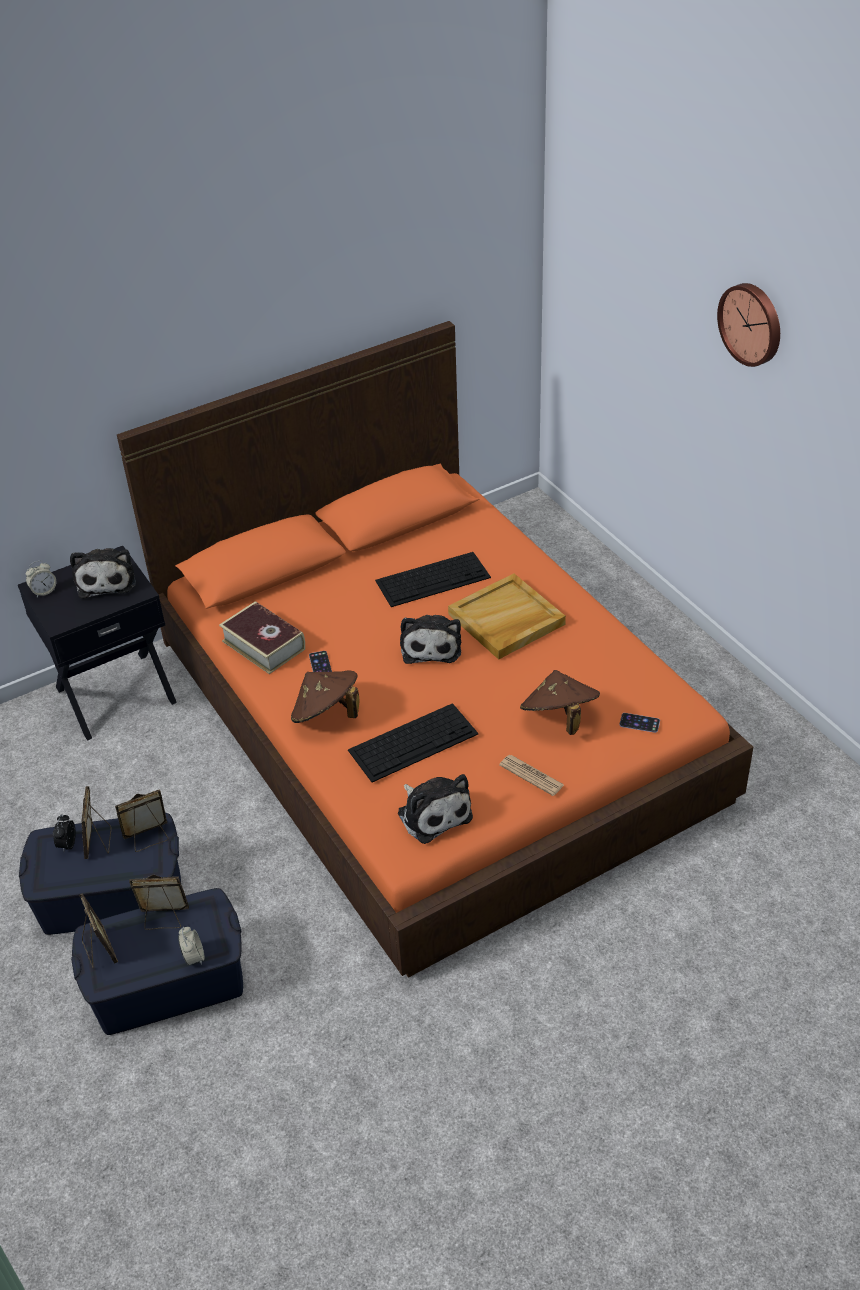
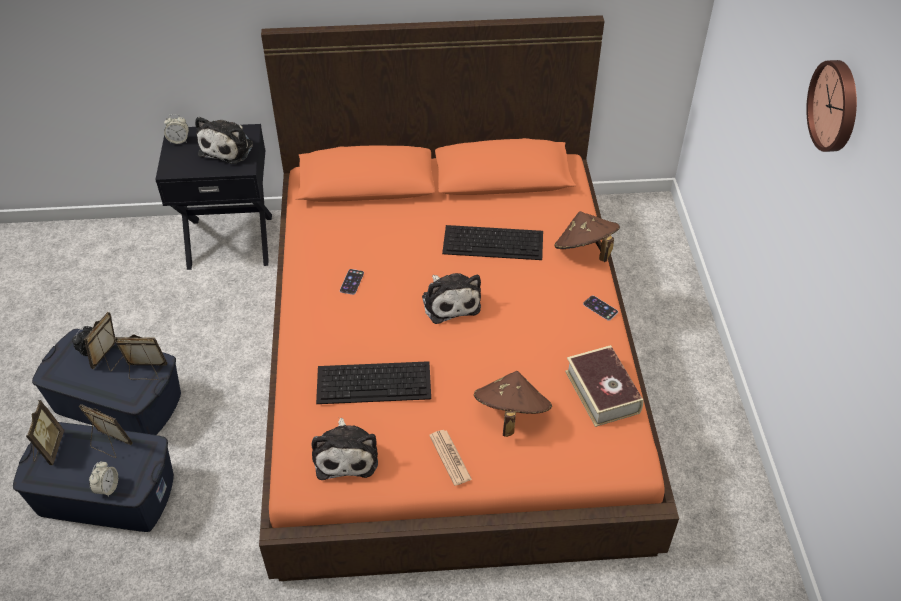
camera: 25 degrees right, 5 degrees up
(264, 645) = (321, 247): book -> book (602, 392)
(326, 714) = (326, 327): brown hat -> brown hat (584, 251)
(431, 645) = (450, 301): plush toy -> plush toy turned 45 degrees counterclockwise
(506, 620) = (528, 304): beige tray -> none
(639, 723) = (578, 450): phone -> phone (600, 308)

